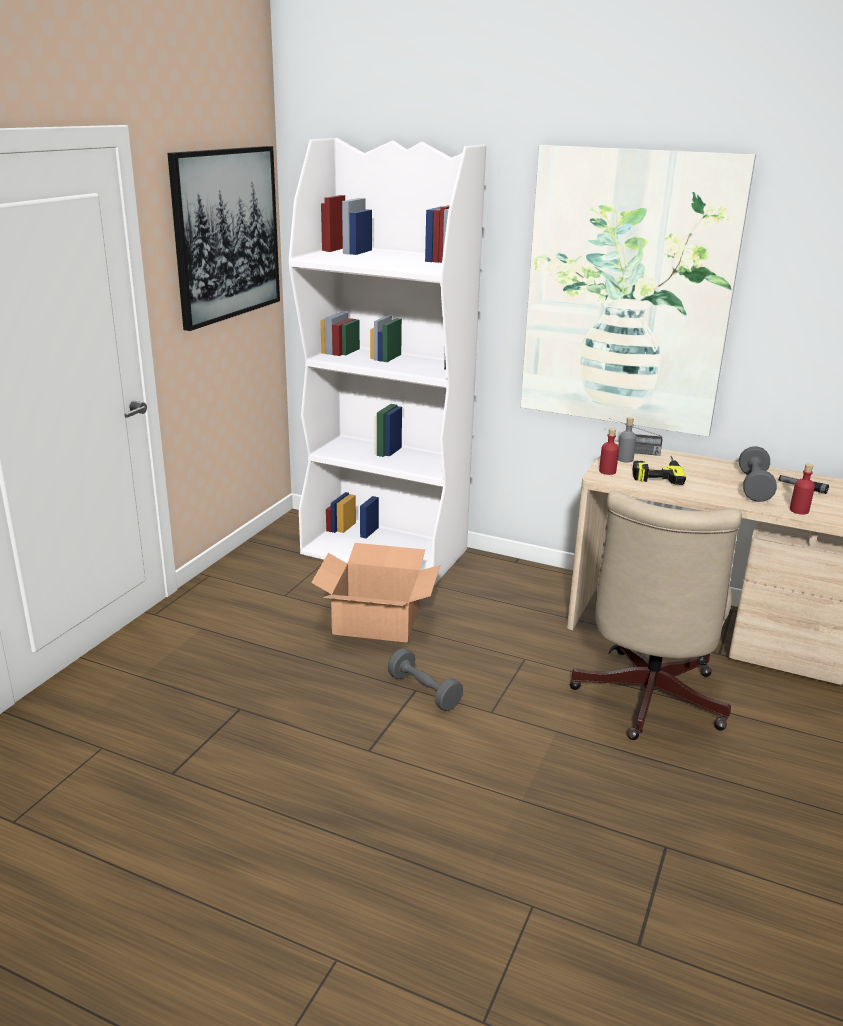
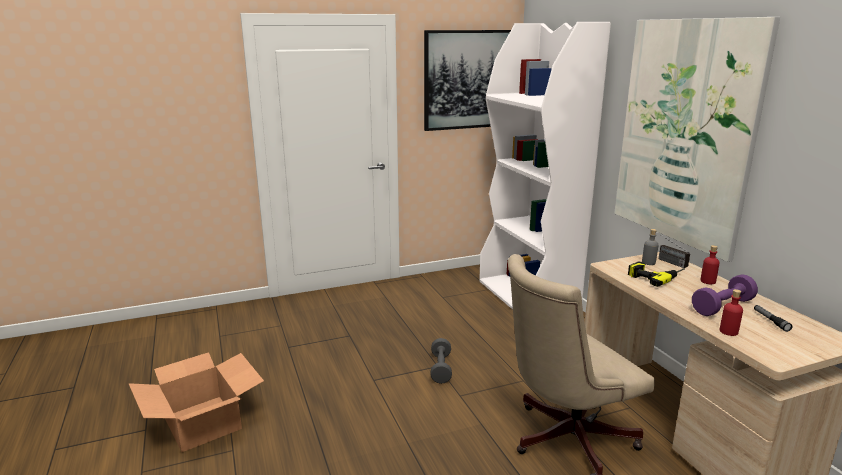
camera: 45 degrees right, 5 degrees down
(376, 620) = (470, 326): cardboard box -> cardboard box (203, 422)
(607, 471) = (618, 265): red bottle -> red bottle (708, 281)
(754, 487) = (722, 307): grey dumbbell -> purple dumbbell

